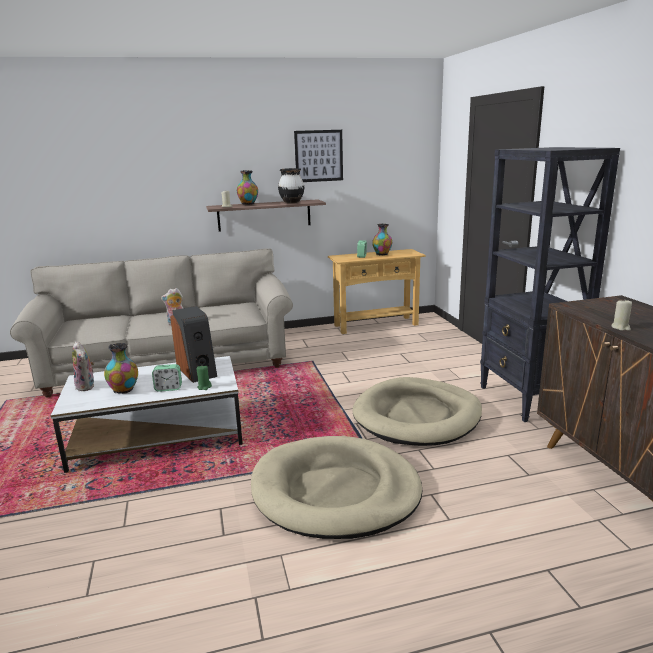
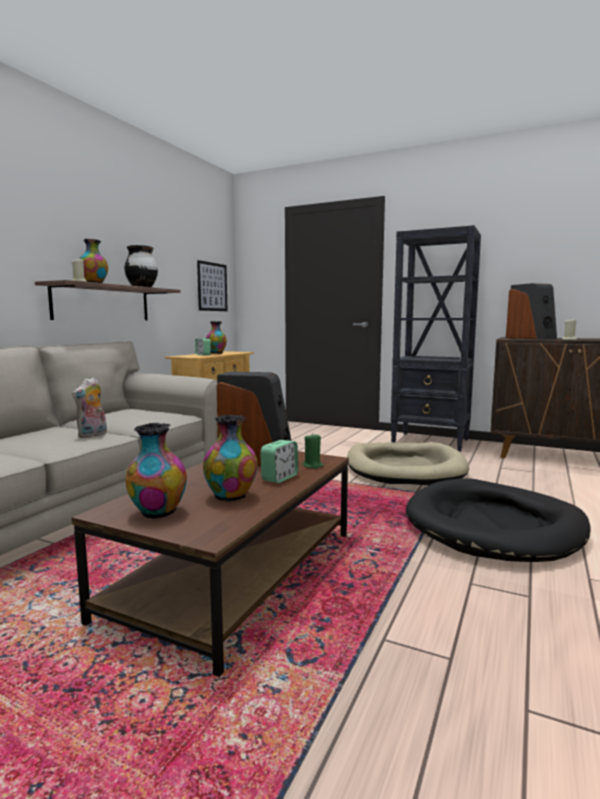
camera: 50 degrees left, 10 degrees down
(87, 386) = (157, 513): plush toy -> vase
(159, 435) = (237, 572): white coffee table -> brown coffee table
(319, 156) = (152, 241): picture -> picture (212, 287)
(335, 491) = (494, 526): beige dog bed -> black dog bed
(607, 310) = (531, 338): none -> speaker

